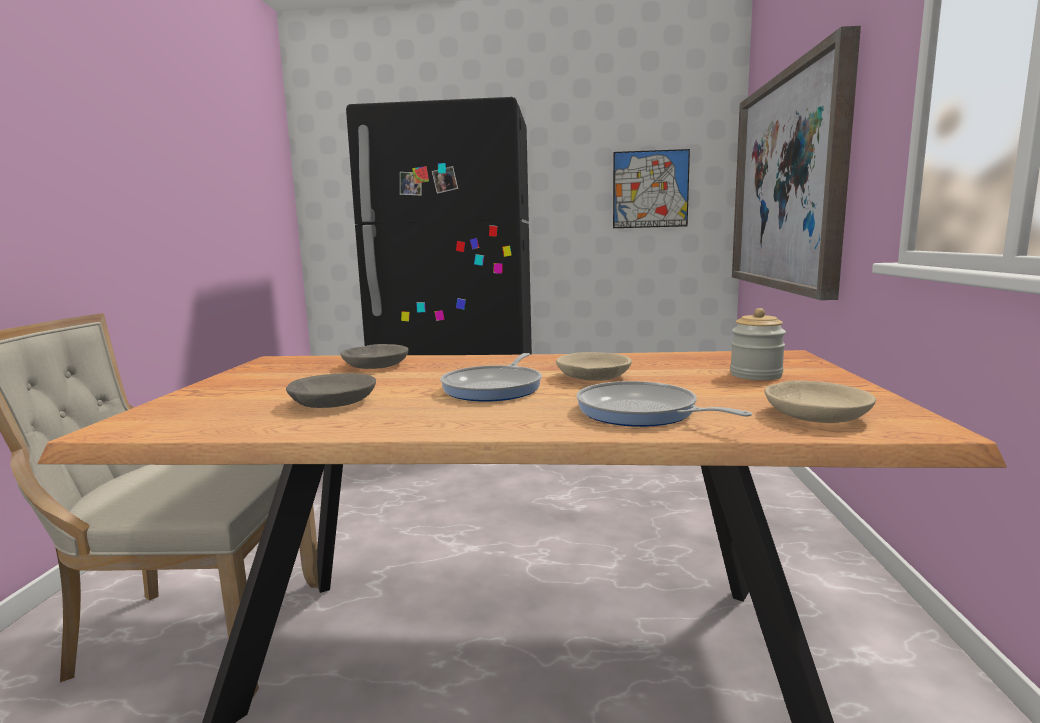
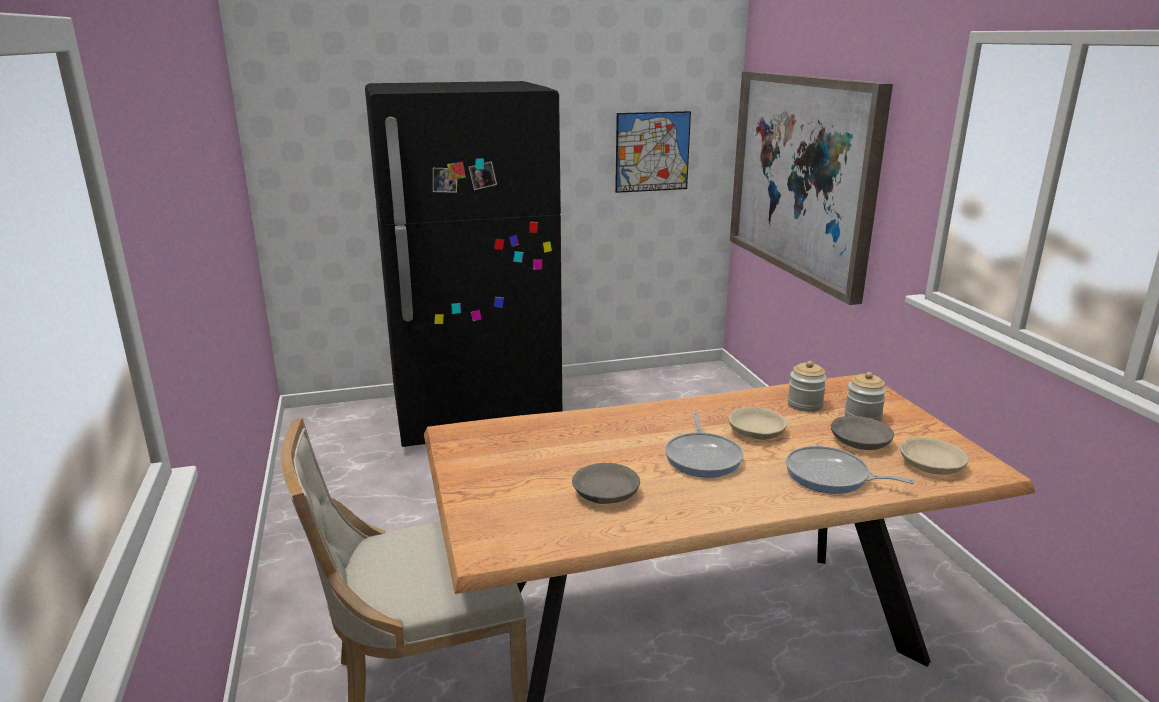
camera: 20 degrees left, 10 degrees up
(375, 365) = (563, 433): grey bowl -> grey bowl (859, 441)
(687, 364) = (805, 404): none -> jar

